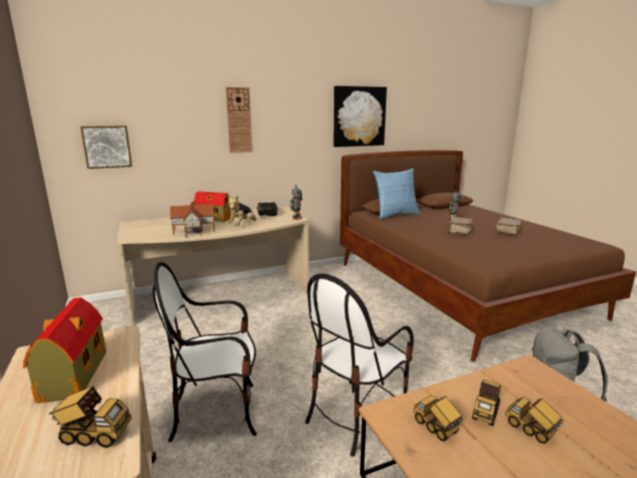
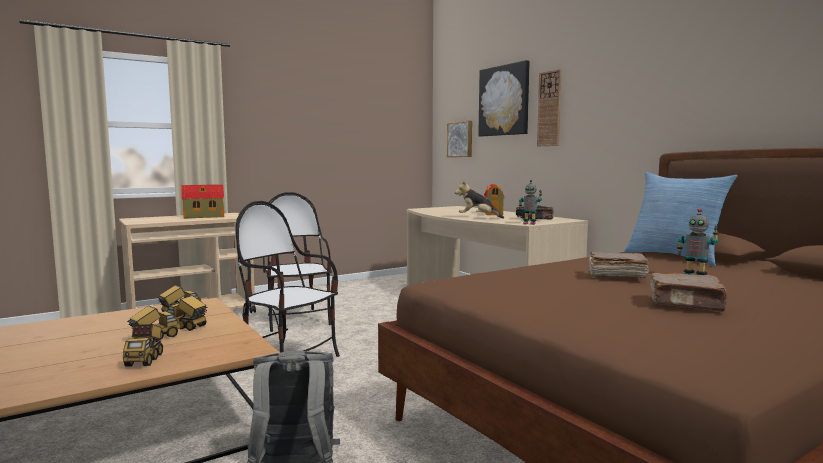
camera: 80 degrees right, 10 degrees down
(94, 435) = (155, 221): toy truck -> toy truck (145, 360)
(194, 231) = (446, 213): toy house -> none
(359, 116) = (710, 88): picture -> picture (504, 100)

